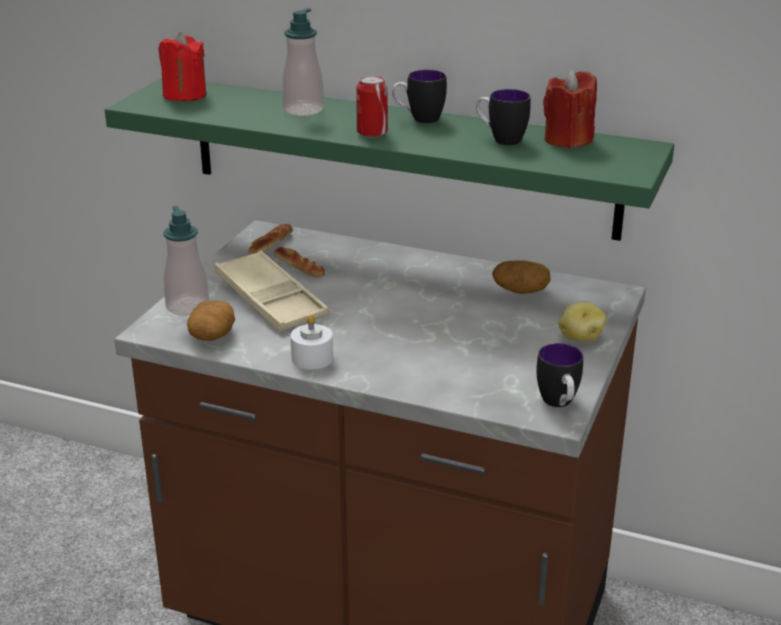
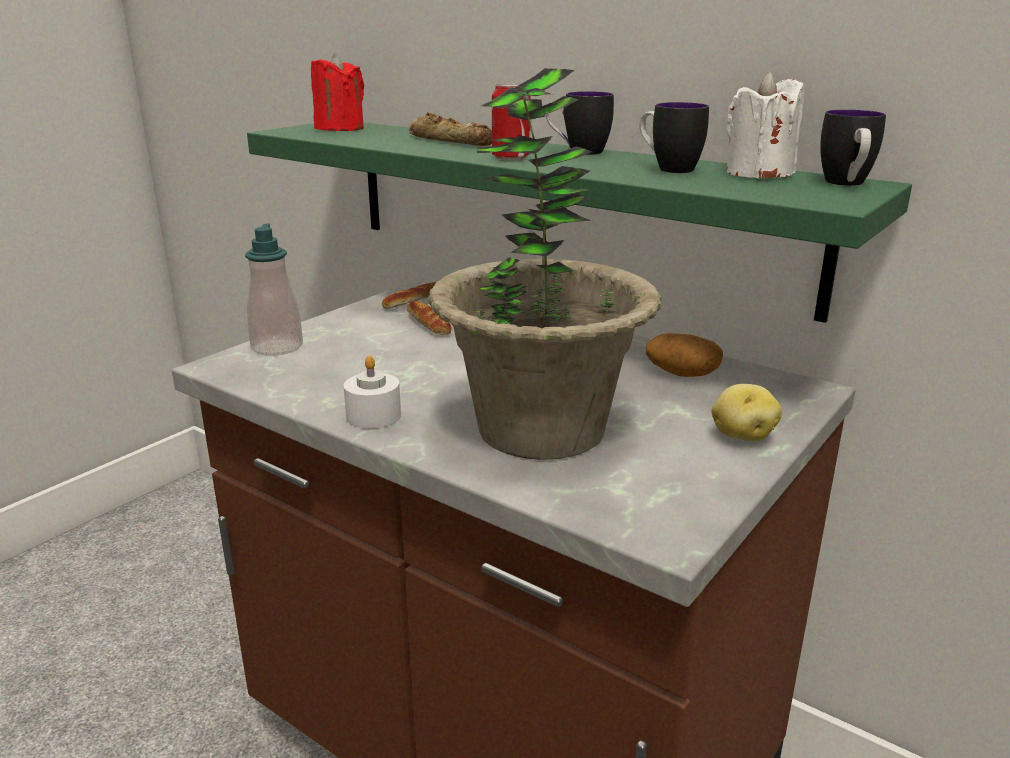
camera: 15 degrees right, 5 degrees down
(212, 335) = (278, 378): potato -> none
(270, 300) = (372, 351): beige tray -> none
(303, 110) = (451, 141): soap dispenser -> bread
(440, 352) = (540, 429): none -> potted plant
(559, 404) = (678, 520): mug -> mug (847, 184)
(568, 140) = (759, 173): red candle -> white candle

